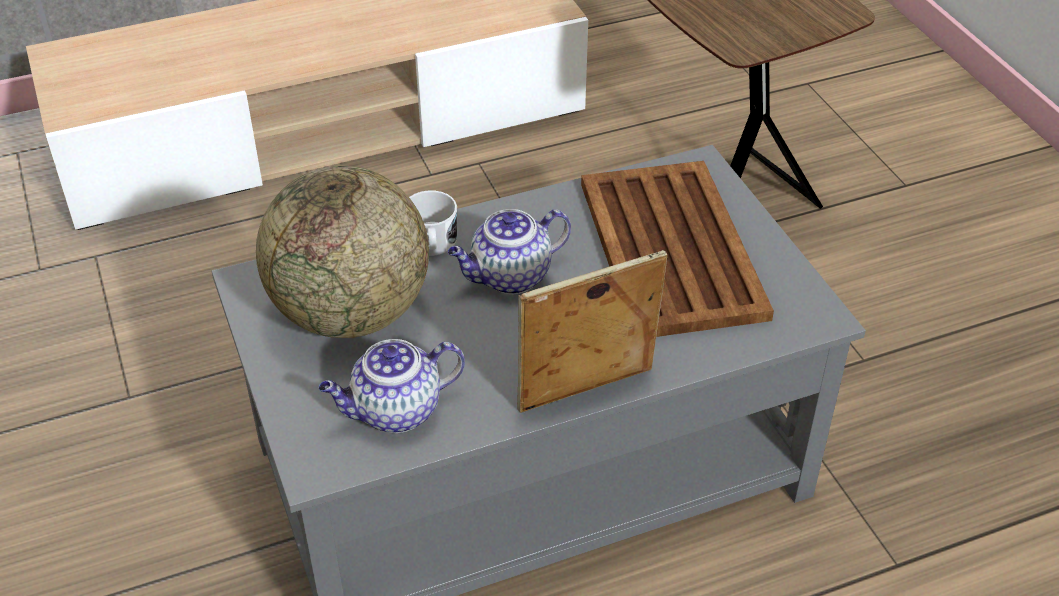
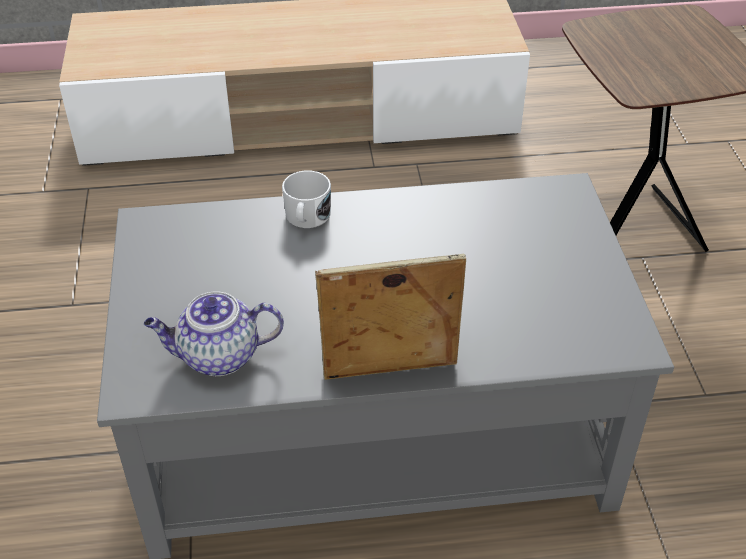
camera: 15 degrees right, 0 degrees up
(351, 313) = (216, 264): globe -> none
(509, 277) = (362, 258): teapot -> none
(671, 251) = (515, 260): brown tray -> none

